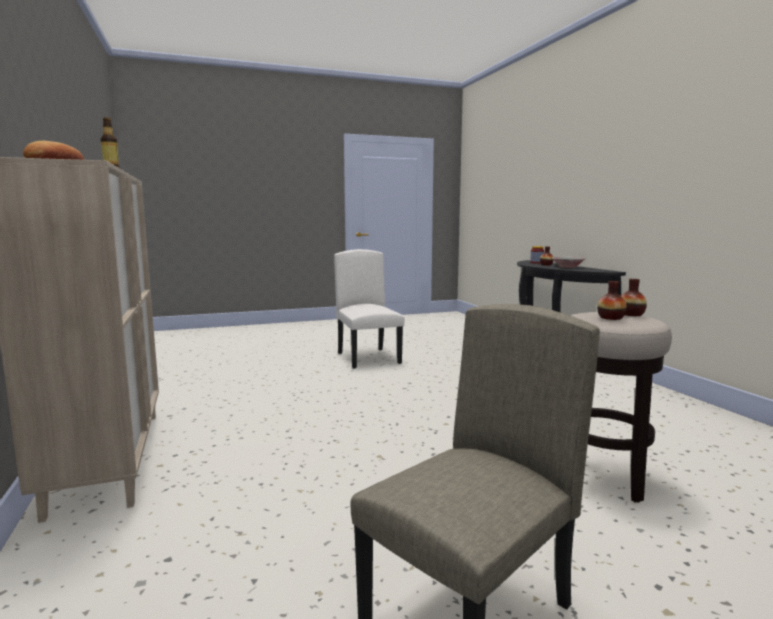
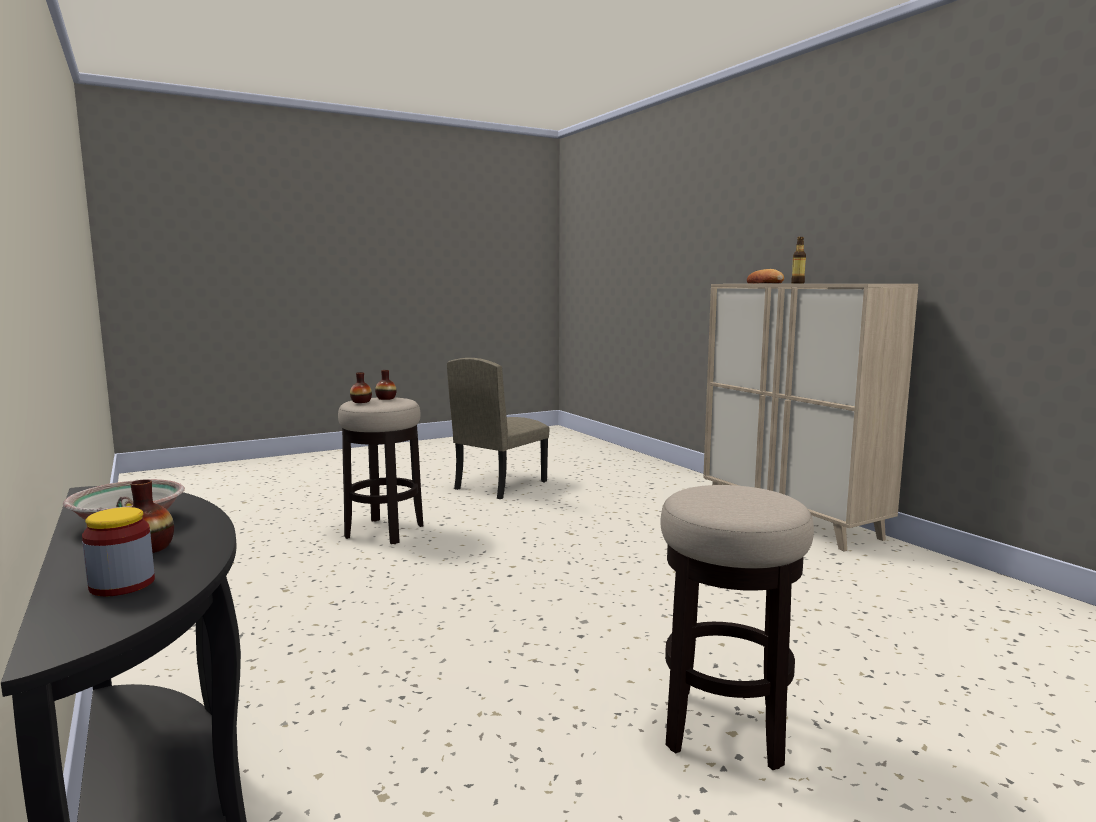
camera: 170 degrees right, 0 degrees up
(369, 358) = (725, 728): white chair -> stool

